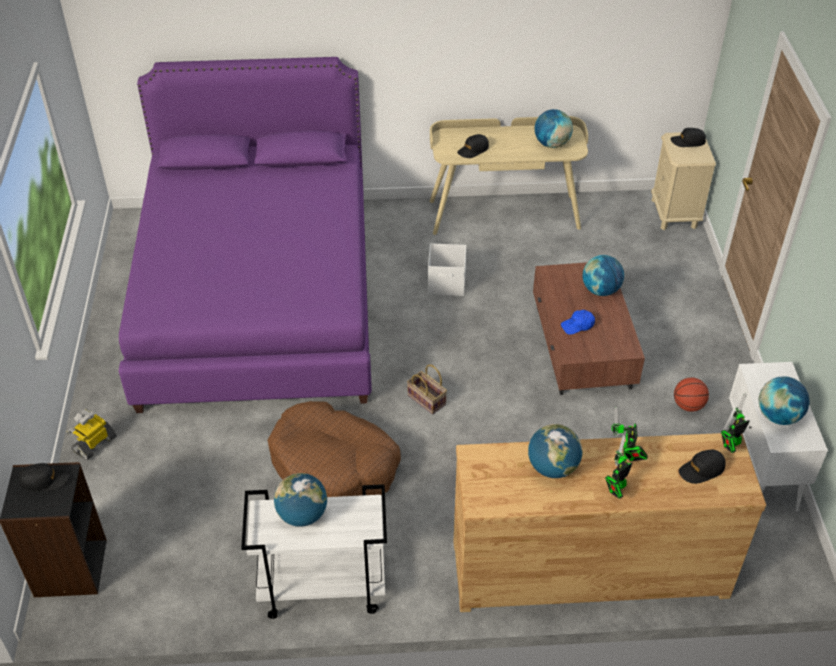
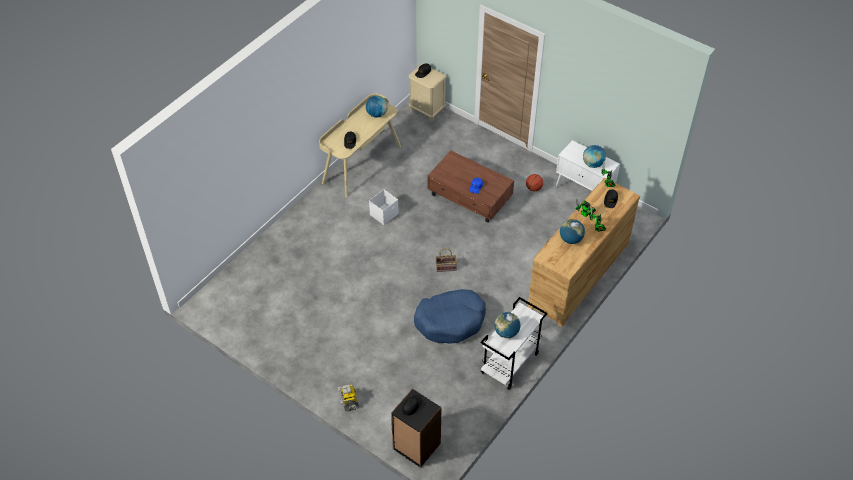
camera: 50 degrees left, 5 degrees up
(258, 298) = (317, 286): purple bed -> none
(334, 465) = (450, 321): brown dog bed -> blue dog bed
(600, 290) = (464, 166): globe -> none

